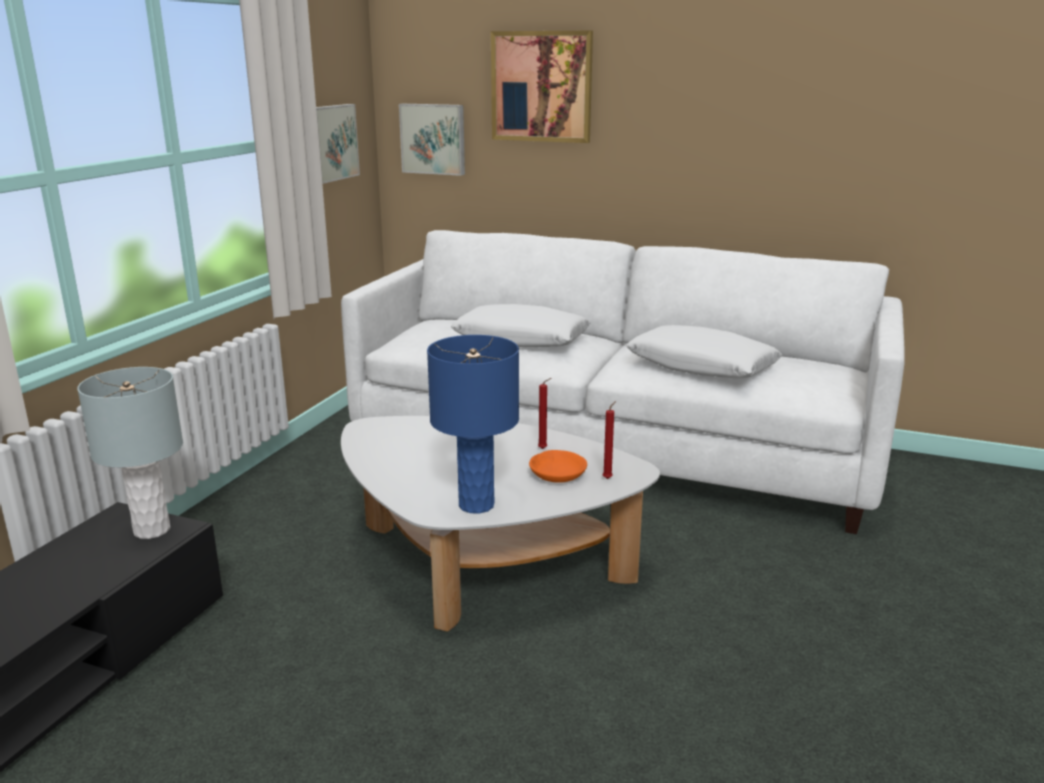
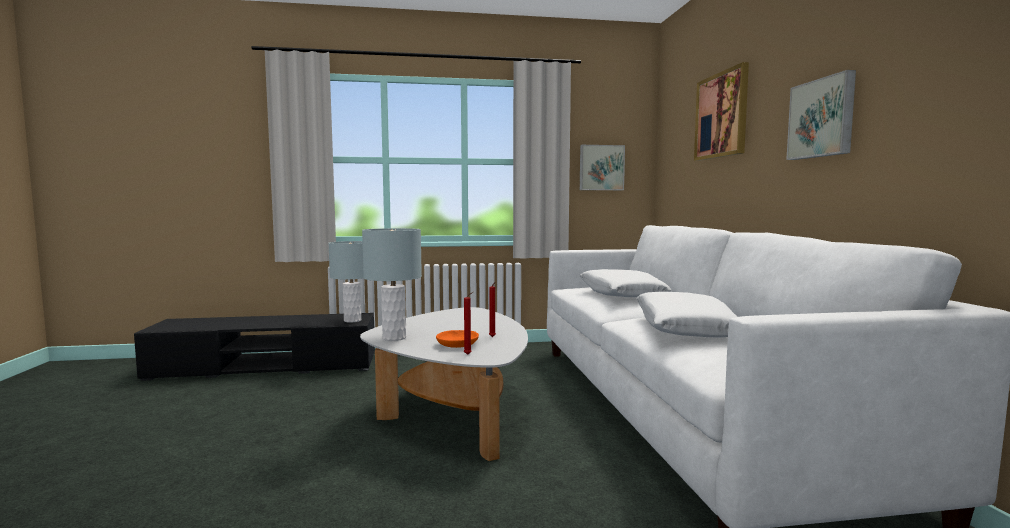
camera: 60 degrees right, 15 degrees down
(433, 139) = (674, 166): picture -> picture (822, 118)
(476, 504) = (394, 338): blue table lamp -> grey table lamp

